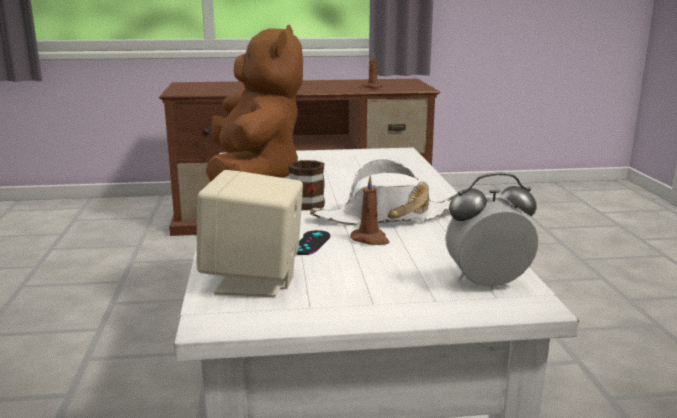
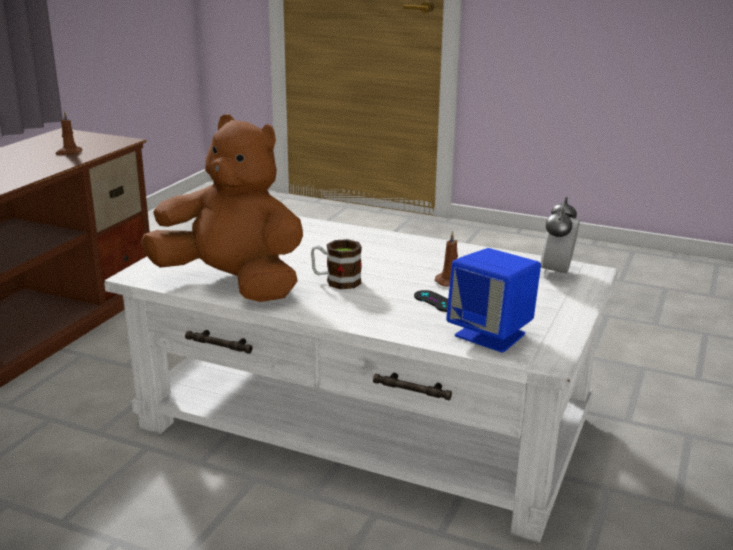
camera: 60 degrees left, 5 degrees up
(254, 281) = (491, 335): beige speaker -> blue speaker
(387, 217) = (410, 264): white hat -> none

